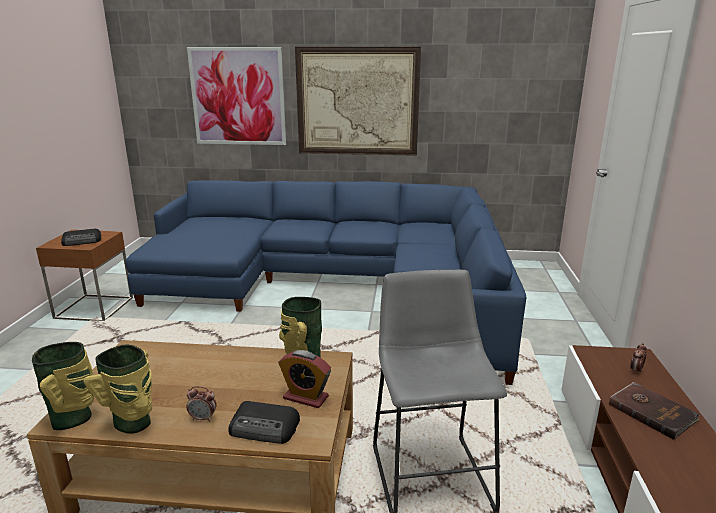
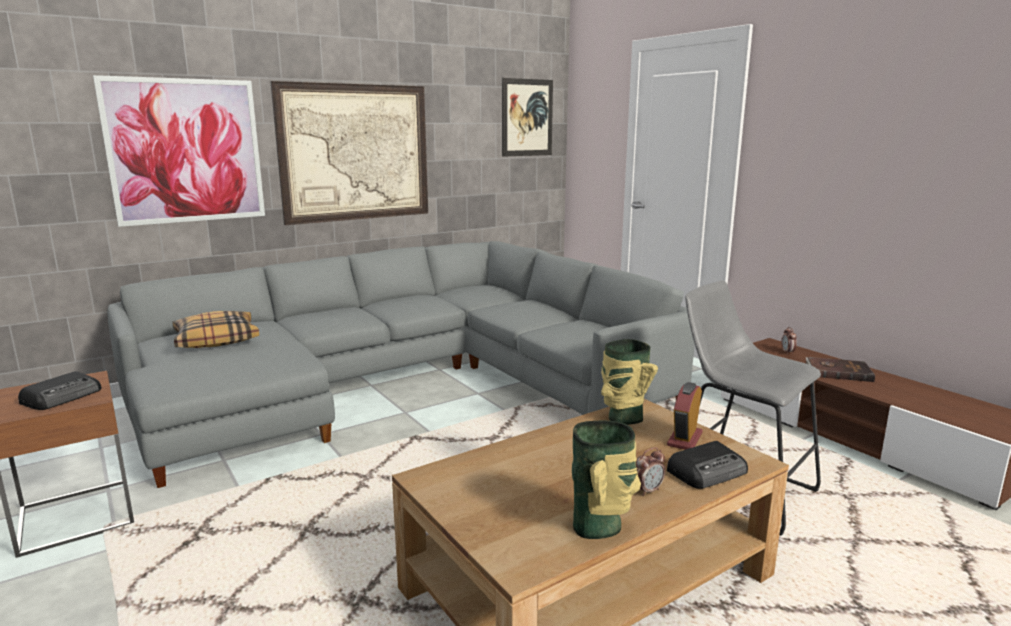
camera: 40 degrees left, 5 degrees down
(74, 418) = (530, 556): vase -> none
(213, 226) = (216, 339): none -> pillow
(305, 397) = (685, 439): alarm clock -> alarm clock turned 135 degrees clockwise
(338, 287) = (405, 383): blue sofa -> grey sofa
(532, 73) = (527, 117): none -> picture

